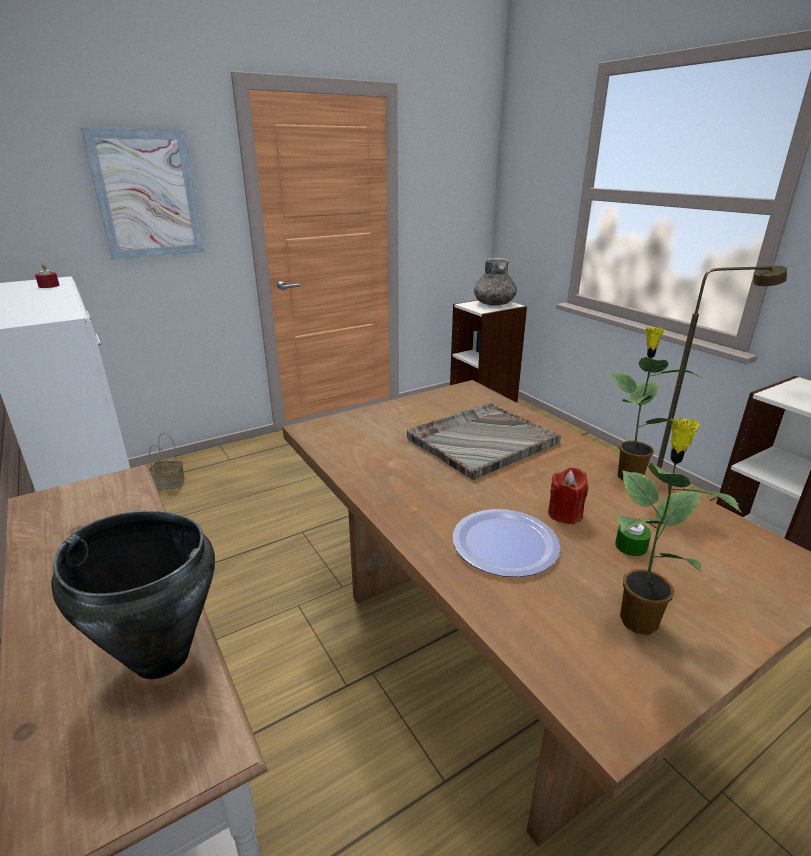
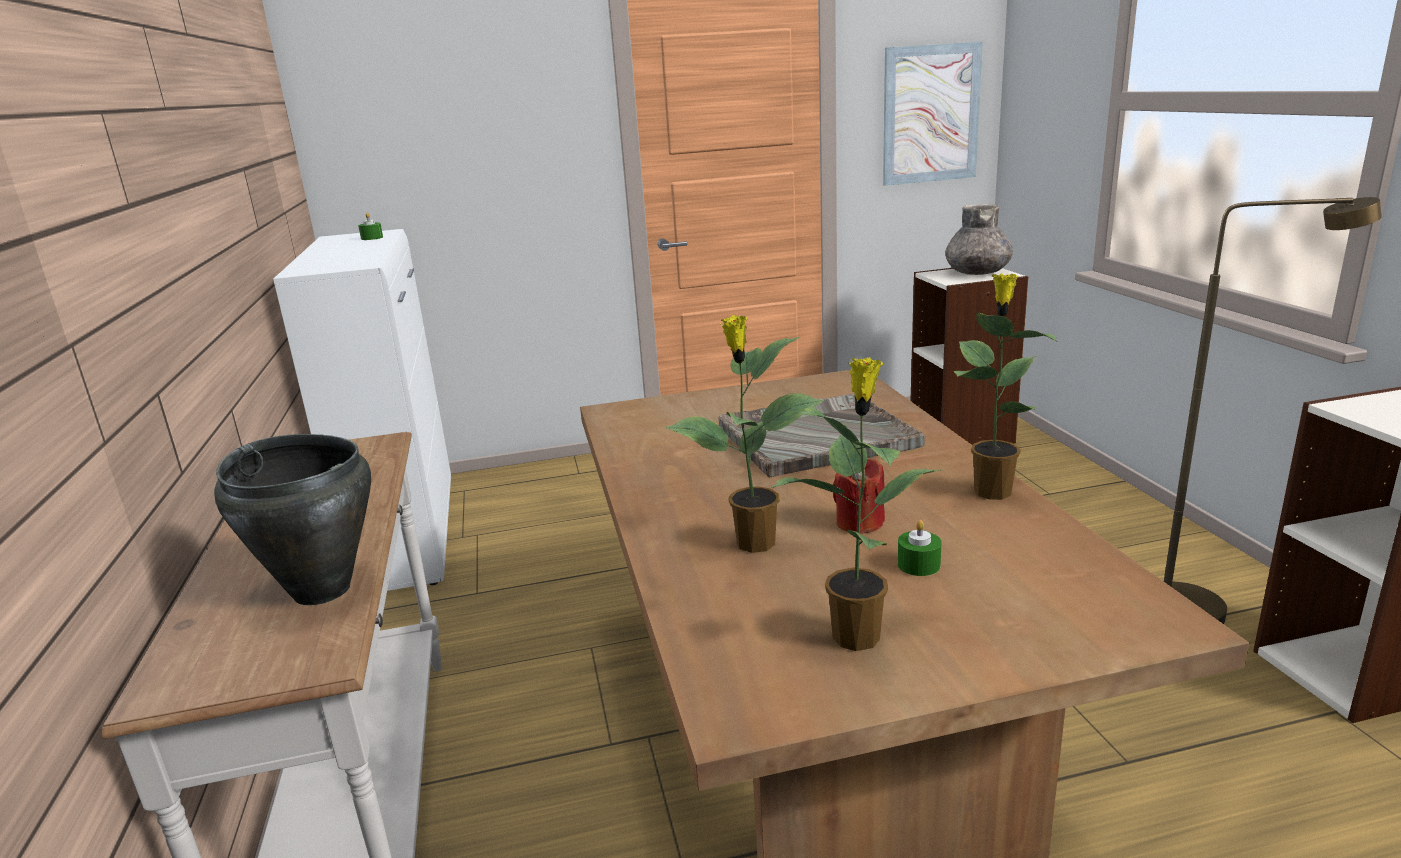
camera: 20 degrees right, 5 degrees down
(49, 286) = (372, 238): red candle -> green candle
(147, 195) = (498, 132): picture -> picture (930, 114)
(170, 483) = (498, 493): basket -> none
(505, 544) = (753, 544): plate -> potted plant

